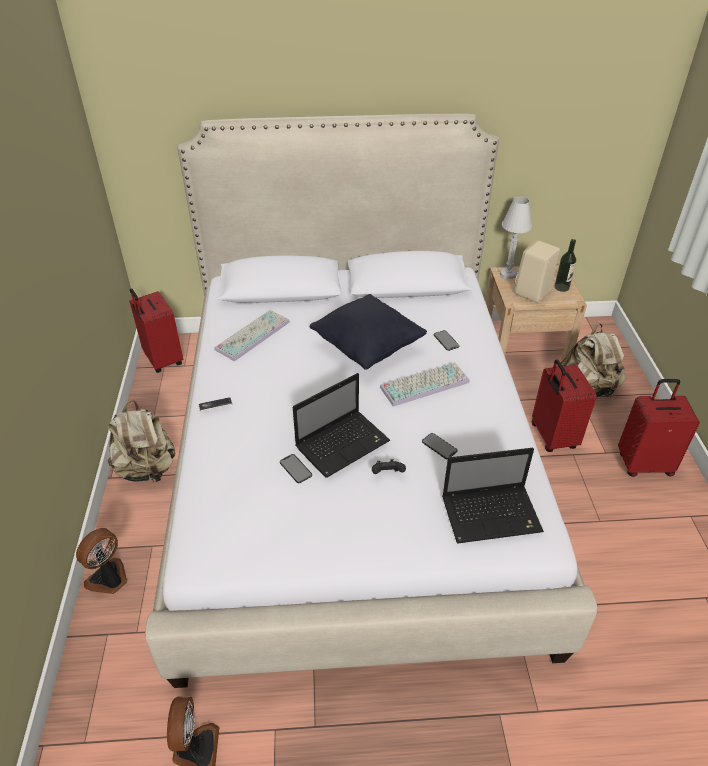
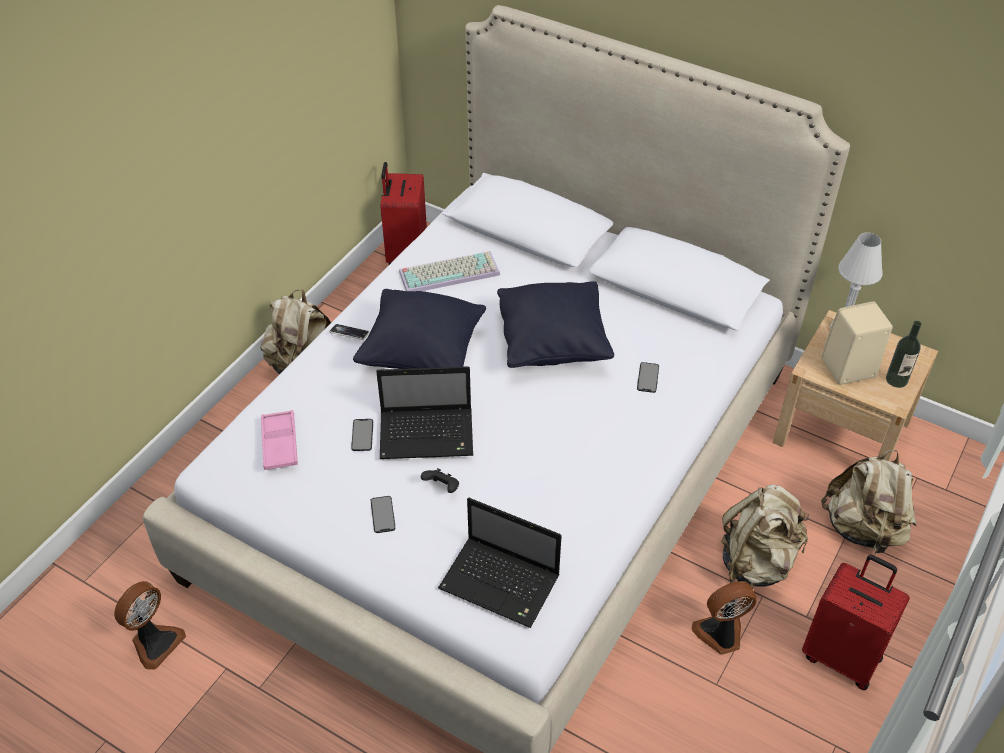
camera: 35 degrees right, 5 degrees up
(109, 579) = (196, 456): fan -> fan (720, 634)
(235, 508) = (280, 443): none -> pink tray
(285, 394) = (422, 354): none -> black pillow
(425, 383) = (573, 414): keyboard -> none
(439, 446) = (520, 488): phone -> phone (382, 514)
(552, 437) = (757, 562): red suitcase -> beige backpack

